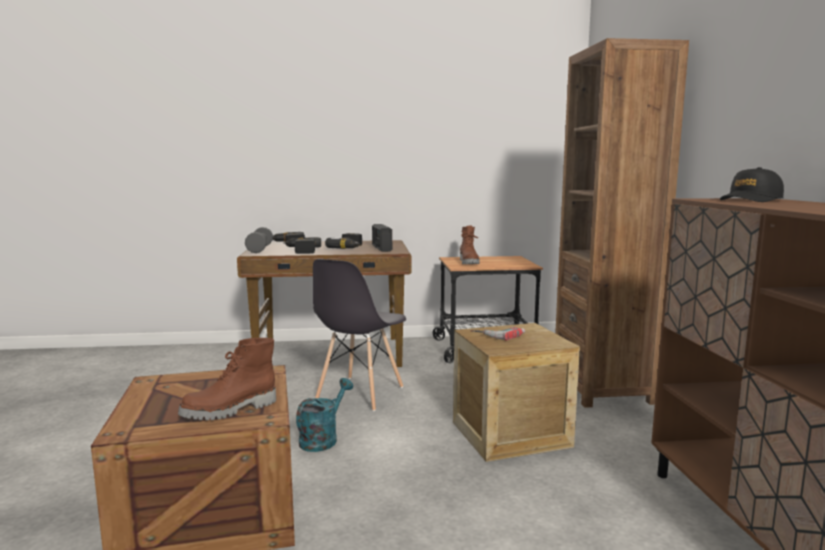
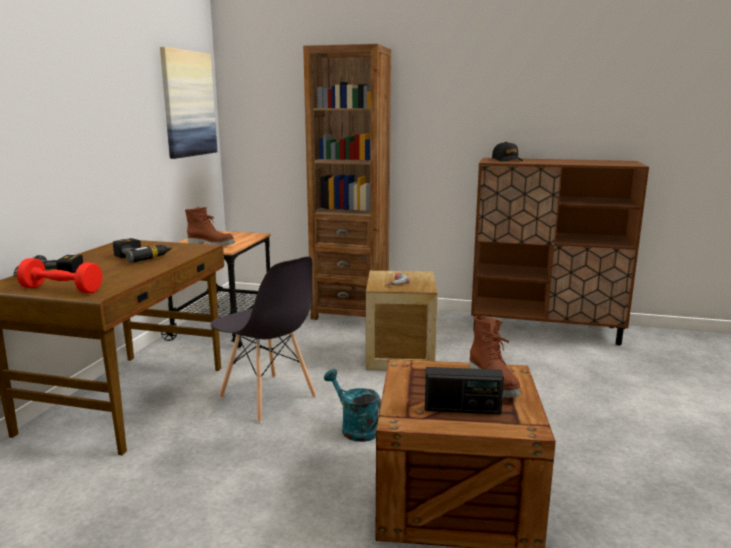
camera: 70 degrees left, 5 degrees up
(260, 249) = (61, 289): grey dumbbell -> red dumbbell
(301, 251) = (121, 274): power drill -> none
(381, 248) = (171, 249): radio -> radio (462, 409)
(524, 132) = (188, 104): none -> picture

